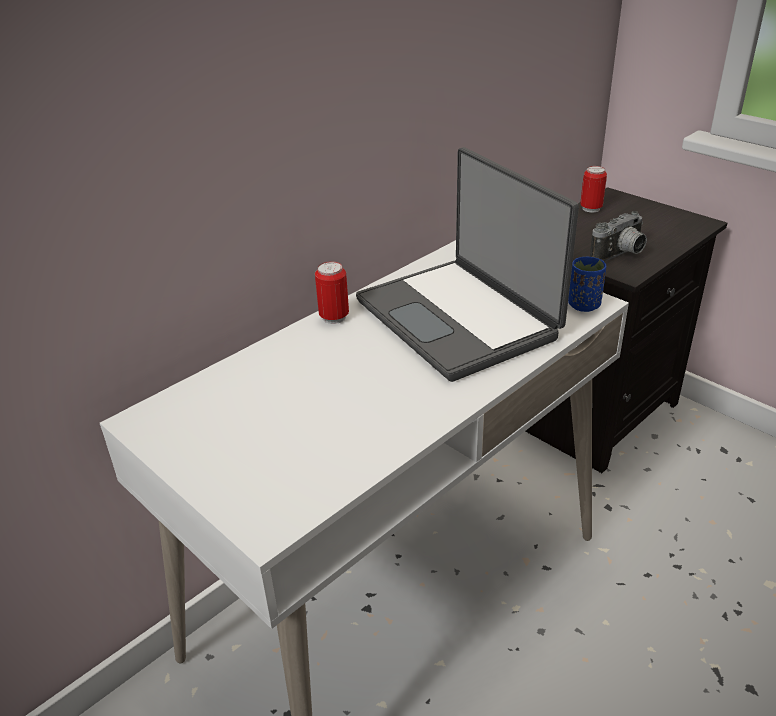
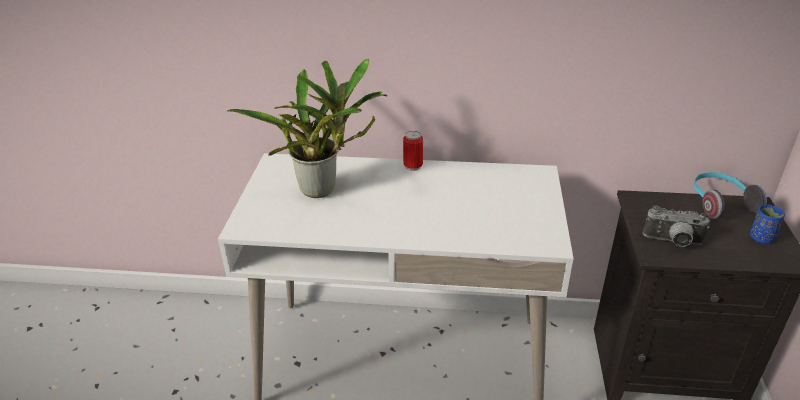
camera: 50 degrees right, 0 degrees up
(281, 406) = (323, 189): none -> potted plant
(459, 318) = (465, 204): laptop -> none
(583, 305) = (542, 242): blue cup -> blue cup (761, 238)
(591, 208) = (719, 203): can -> headphones

